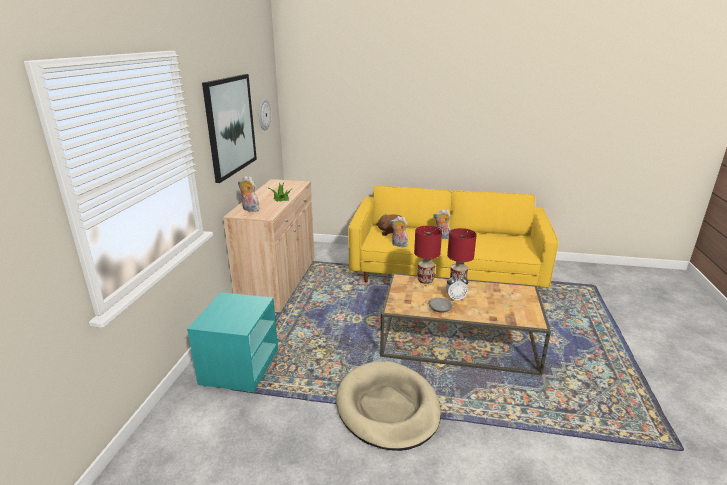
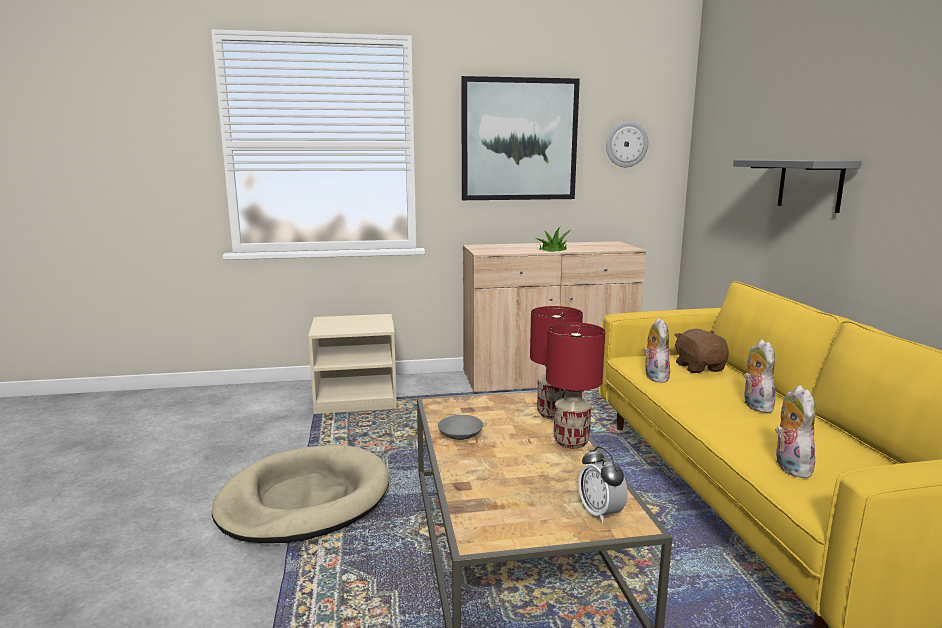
camera: 70 degrees right, 10 degrees down
(239, 366) = (357, 398): turquoise nightstand -> beige nightstand
(249, 210) = (496, 247): plush toy -> plush toy (789, 466)
(394, 132) = (810, 184): none -> grey shelf
(455, 298) = (510, 445): alarm clock -> alarm clock (600, 513)

